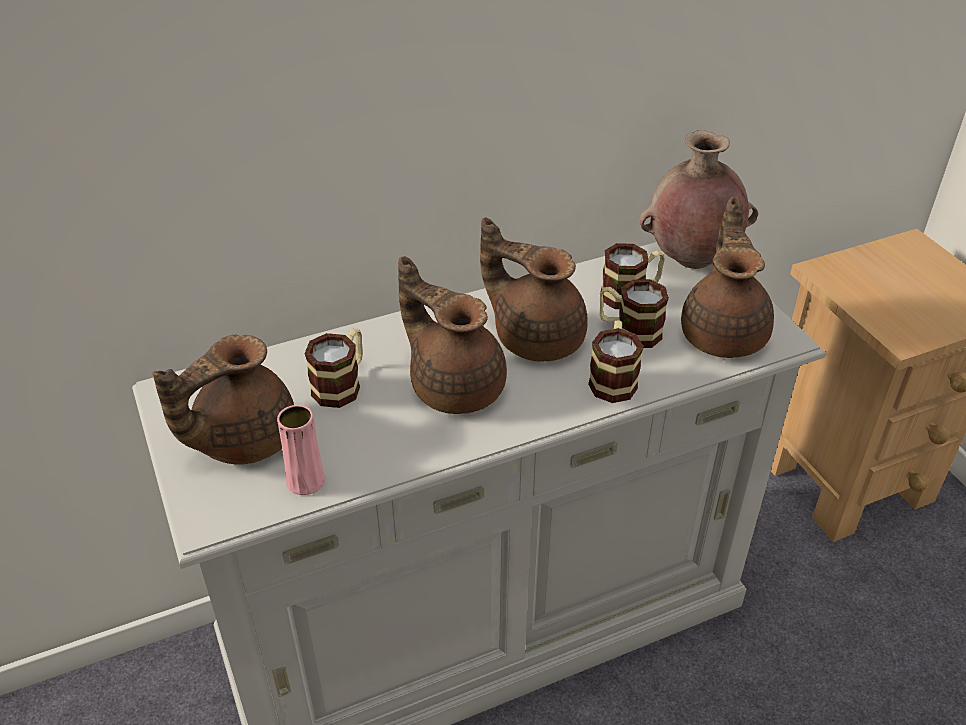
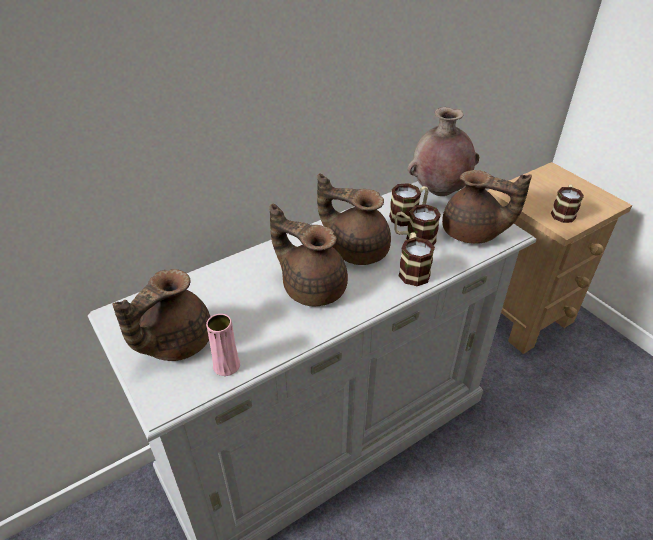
camera: 10 degrees left, 0 degrees up
(342, 384) = (236, 295): mug -> mug (563, 212)
(724, 333) = (472, 233): brown teapot -> brown teapot turned 120 degrees clockwise

